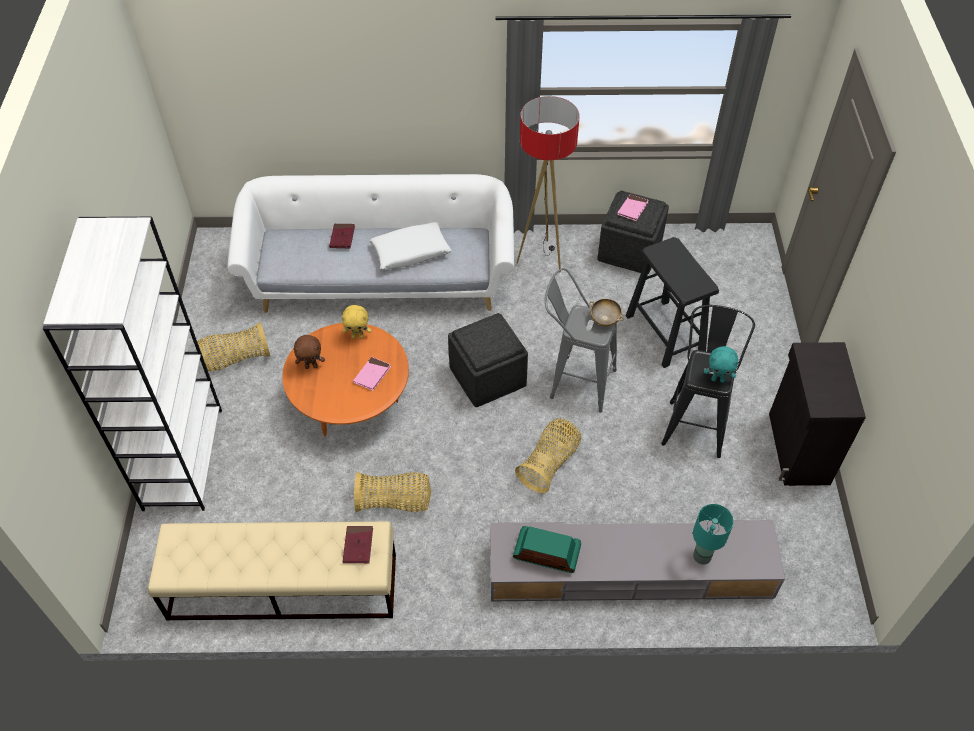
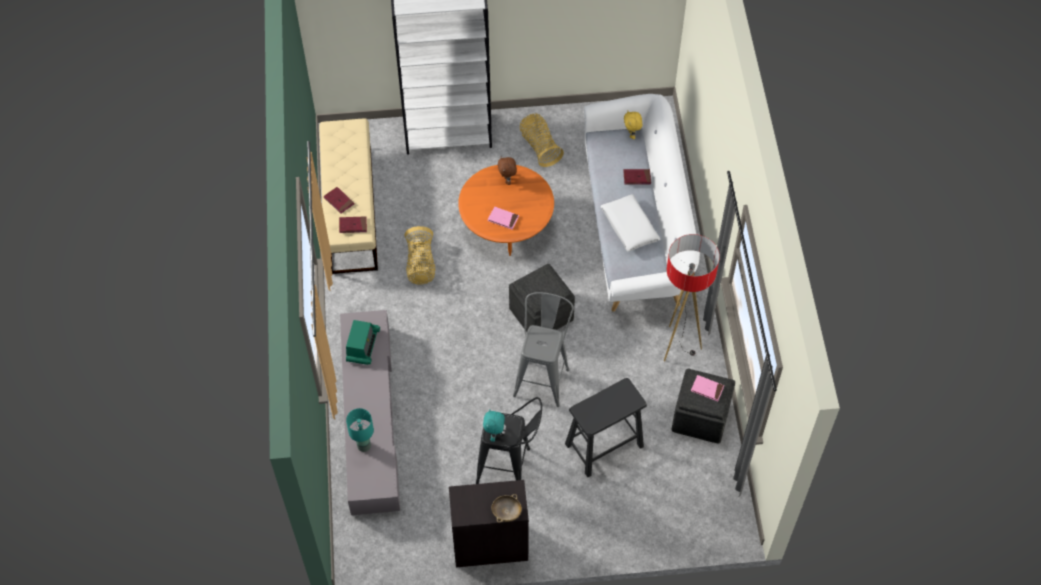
camera: 85 degrees right, 5 degrees up
(309, 563) = (339, 201): none -> red book
(358, 336) = (539, 205): yellow plush toy -> yellow plush toy (632, 135)
(549, 463) = (461, 362): basket -> none
(605, 319) = (548, 353): beige bowl -> beige bowl (506, 512)

